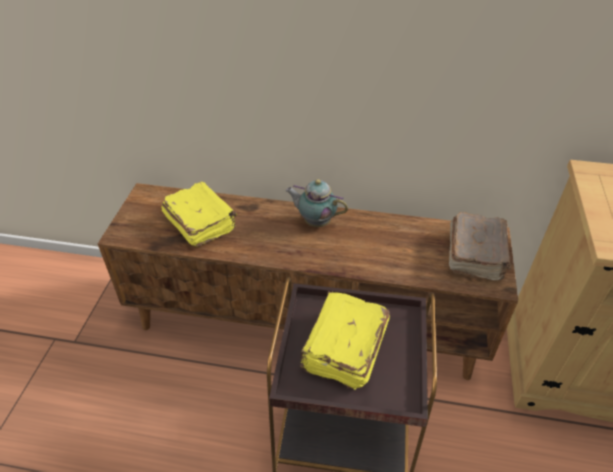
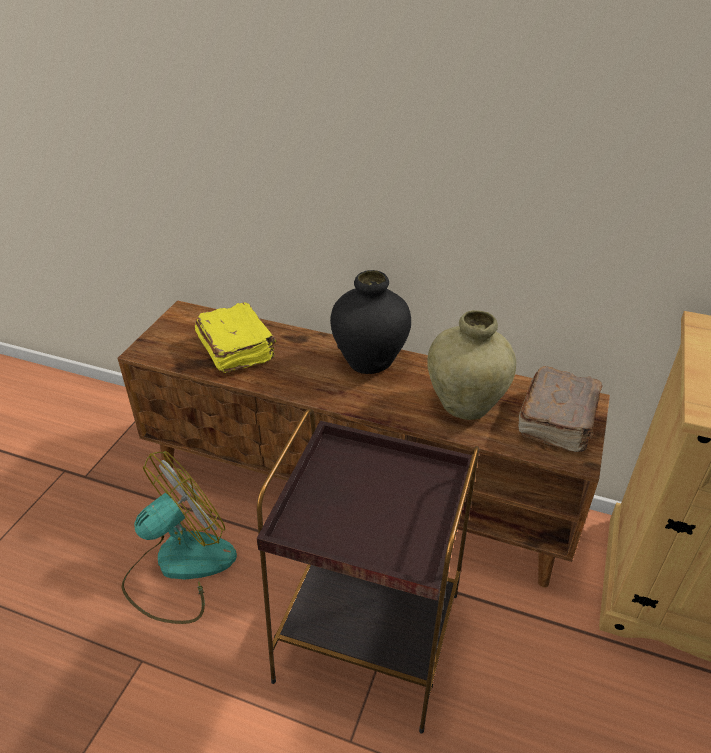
camera: 10 degrees right, 5 degrees down
(175, 409) = (179, 567): none -> fan
(315, 221) = (370, 362): teapot -> black vase
(343, 349) = (360, 500): yellow book -> none
(401, 251) = (465, 406): none -> beige vase

